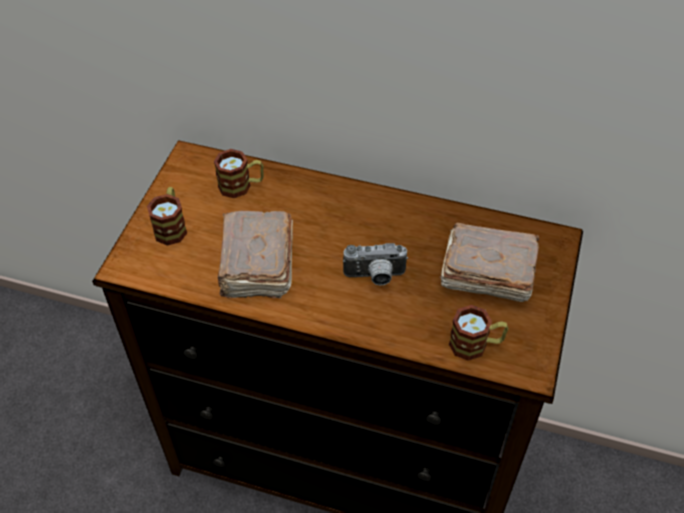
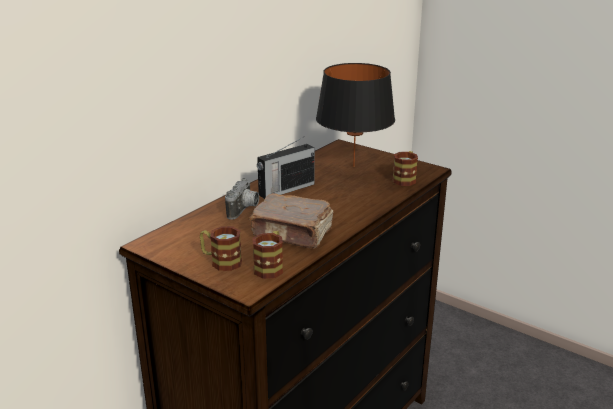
camera: 70 degrees left, 25 degrees down
(241, 186) = (204, 227): mug -> mug (270, 267)
(371, 223) = (285, 189): none -> radio
(375, 277) = (333, 196): camera -> camera (244, 210)
(486, 273) = (353, 166): brown book -> black table lamp

